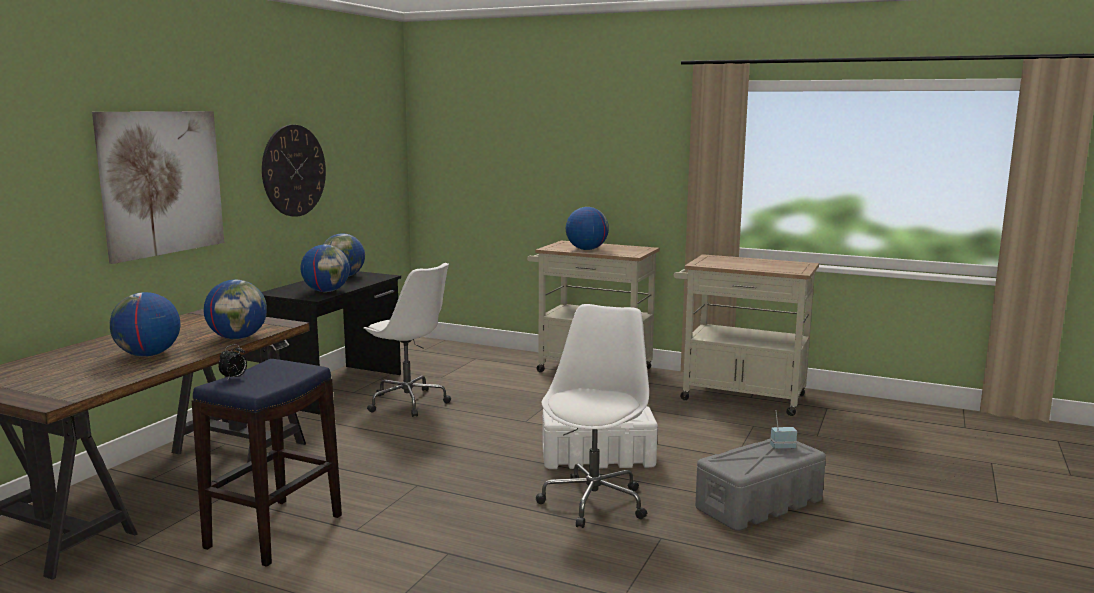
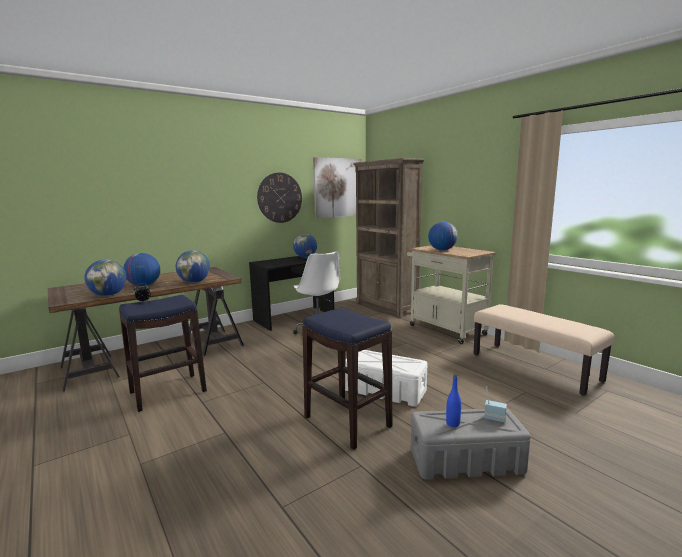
camera: 30 degrees right, 0 degrees up
(162, 183) = (190, 200): picture -> picture (338, 187)
(326, 291) = (282, 263): globe -> globe (109, 295)
(471, 351) = (386, 307): none -> brown bookcase
(594, 502) = (347, 422): white office chair -> stool
(739, 397) = (535, 367): beige cart -> beige bench
(750, 460) = (452, 423): none -> blue bottle

